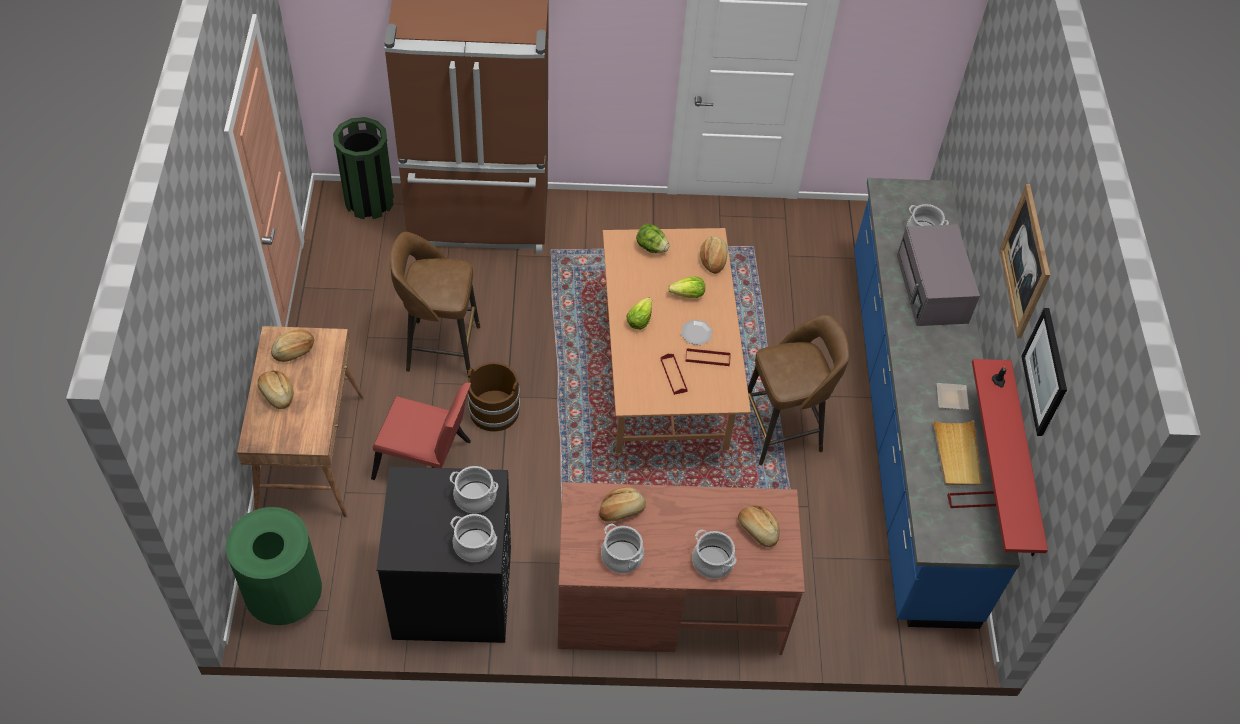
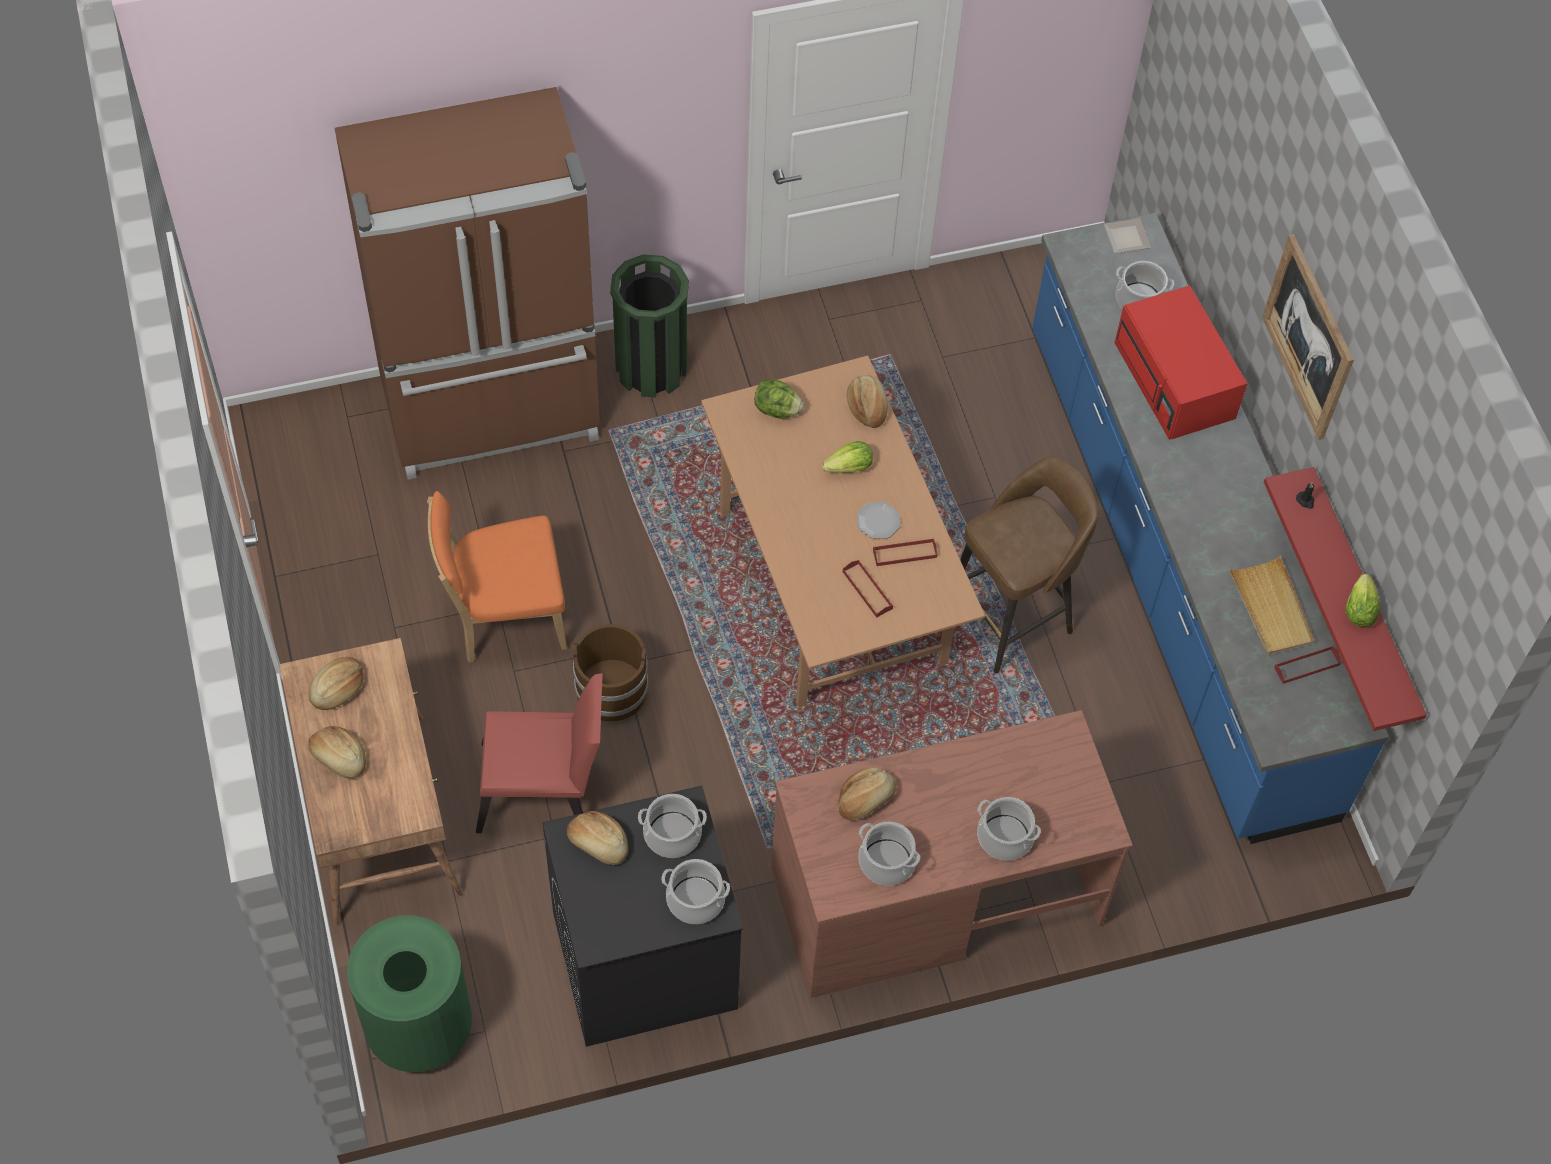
camera: 15 degrees left, 5 degrees up
(369, 201) = (321, 420): green trash can -> green trash can (651, 368)
(440, 348) = (504, 617): brown stool -> orange chair
(639, 320) = (796, 522): lettuce -> lettuce (1358, 610)
(757, 530) = (1048, 779): bread -> bread (598, 844)
(932, 290) = (1175, 381): grey microwave -> red microwave
(950, 396) = (1241, 529): plate -> plate (1124, 237)
(1045, 372) = (1374, 486): picture -> none

